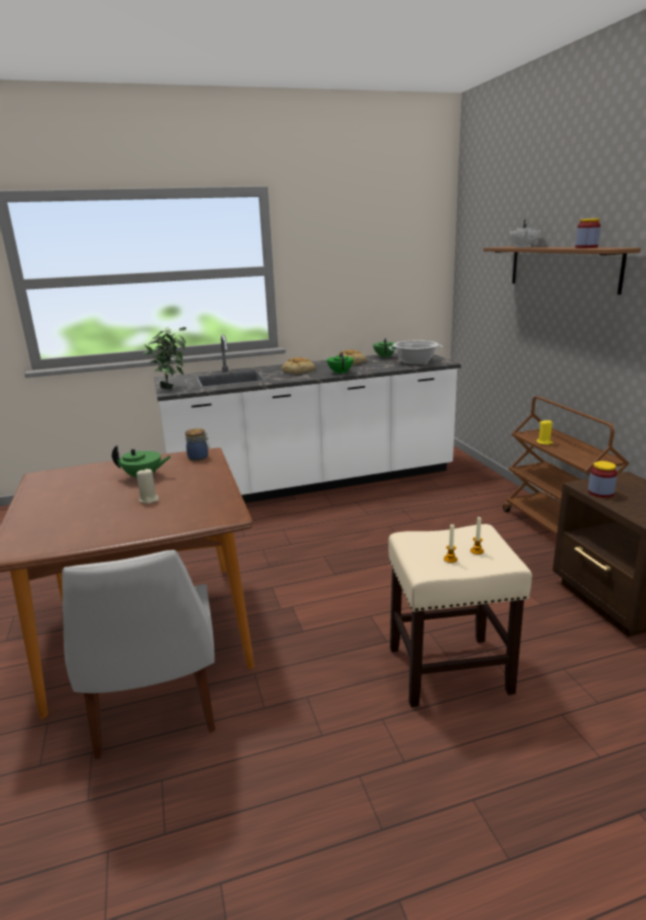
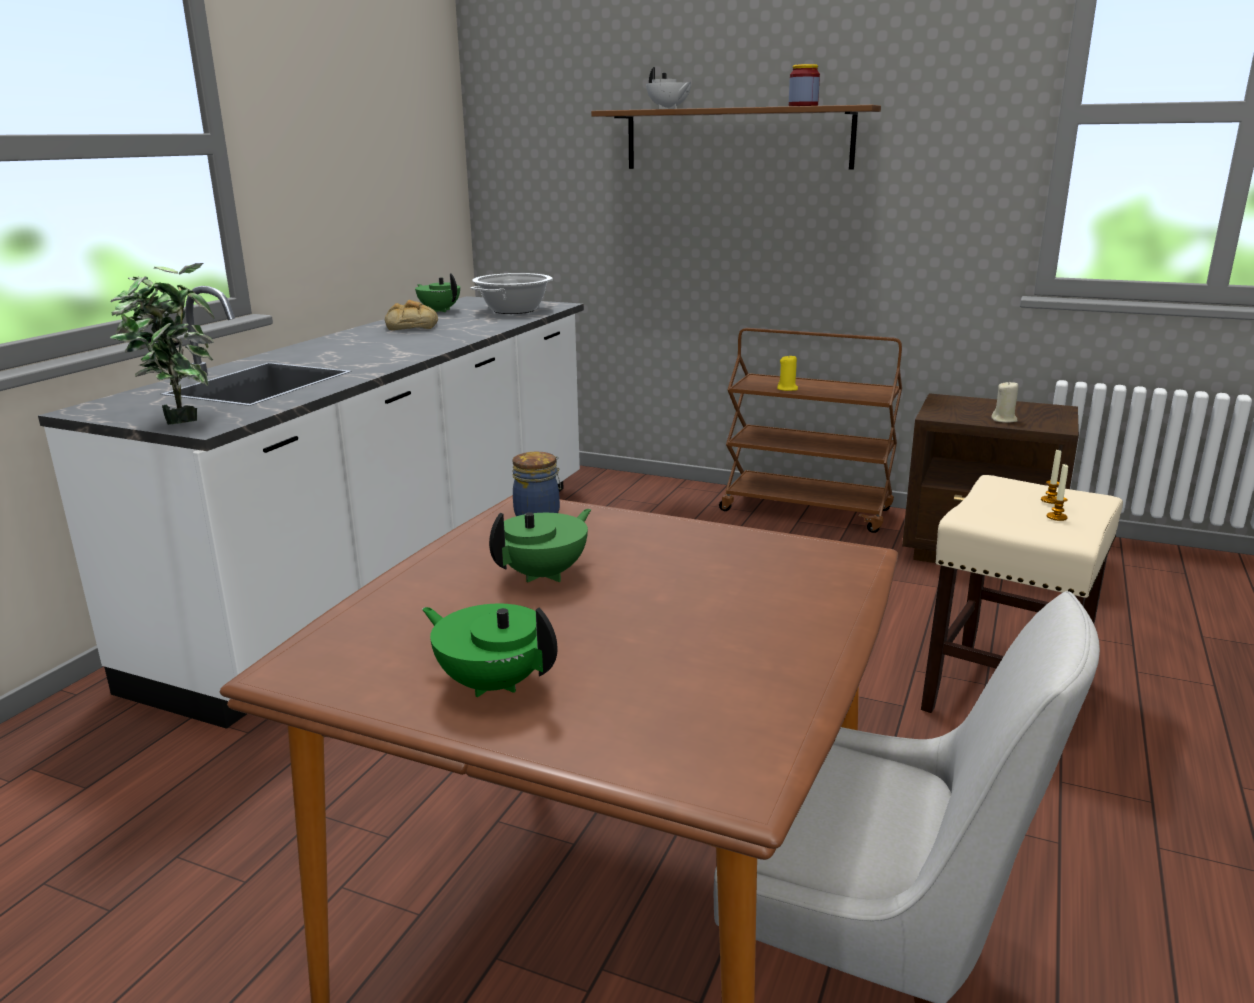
camera: 50 degrees left, 0 degrees up
(149, 499) = (677, 594): beige candle -> beige candle (1004, 420)
(298, 371) = (362, 349): bread -> none
(340, 372) = (449, 339): green teapot -> green teapot (493, 683)
(600, 493) = (965, 417): jar -> none

